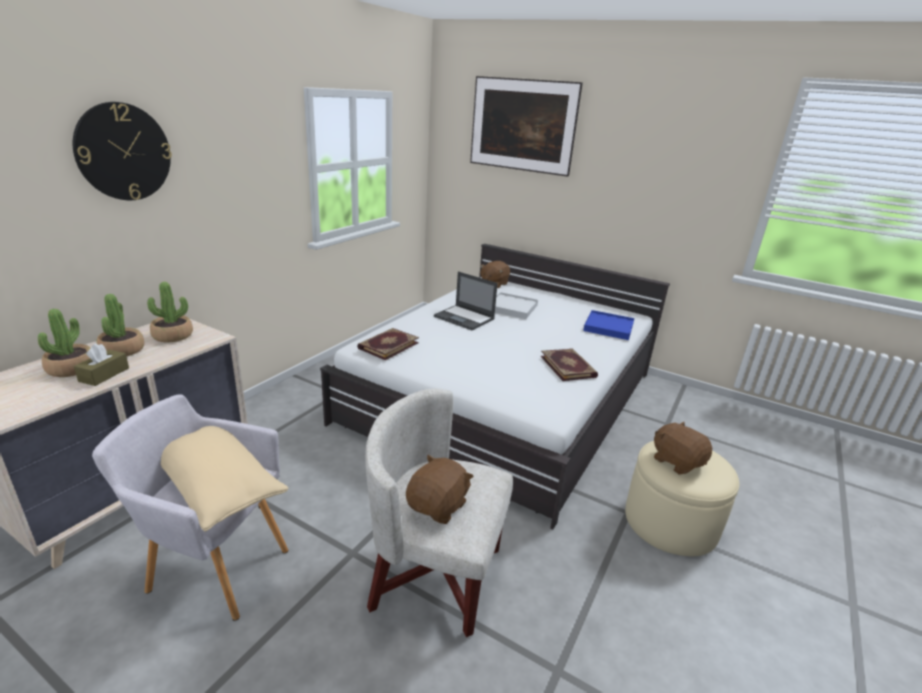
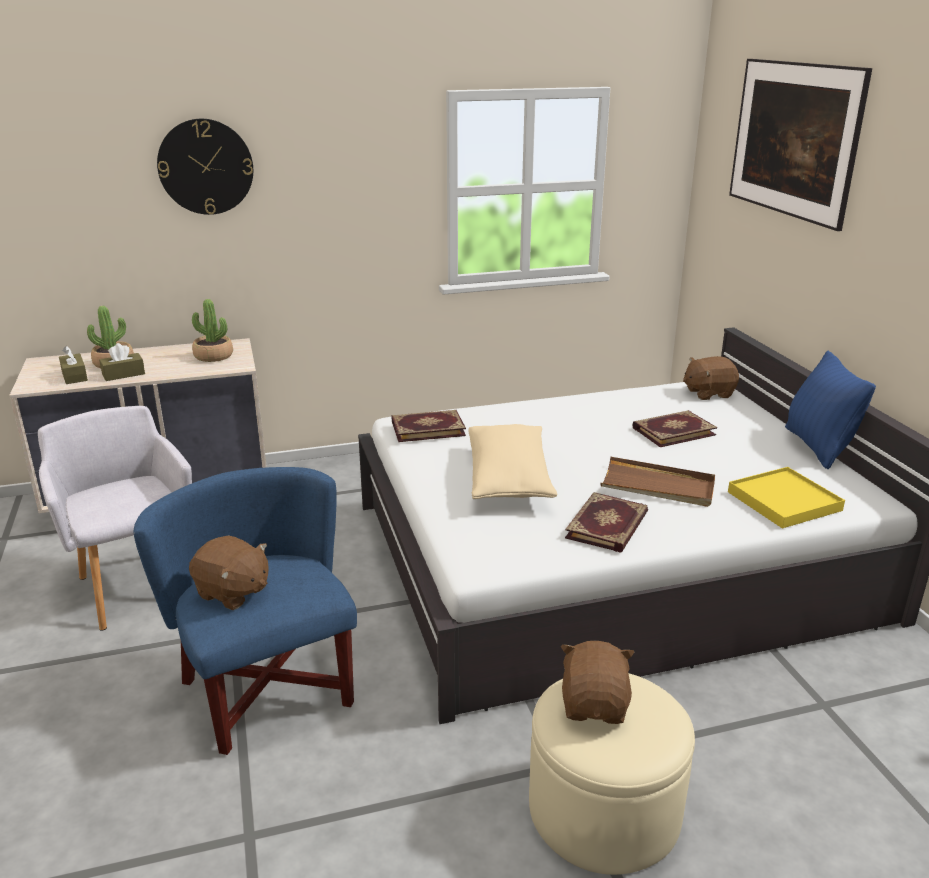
camera: 45 degrees right, 0 degrees up
(44, 392) = (74, 376): none -> brown tissue box
(122, 350) = (163, 358): potted plant -> none
(218, 486) = (129, 500): beige pillow -> beige pillow (509, 479)
(435, 575) = (269, 690): white armchair -> blue armchair
(438, 506) = (233, 592): brown plush toy -> brown plush toy turned 45 degrees clockwise
(464, 318) = (578, 425): laptop -> none
(512, 308) = (673, 431): white tray -> book
(554, 338) = (658, 486): none -> brown tray
(578, 298) = (818, 447): none -> blue pillow
(608, 327) = (784, 501): blue tray -> yellow tray

